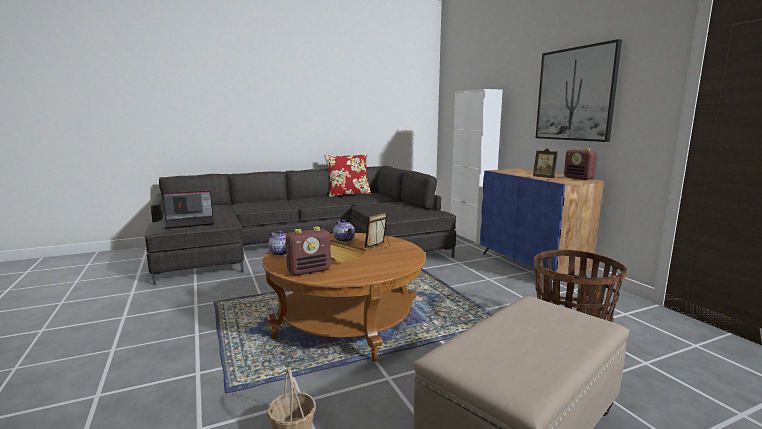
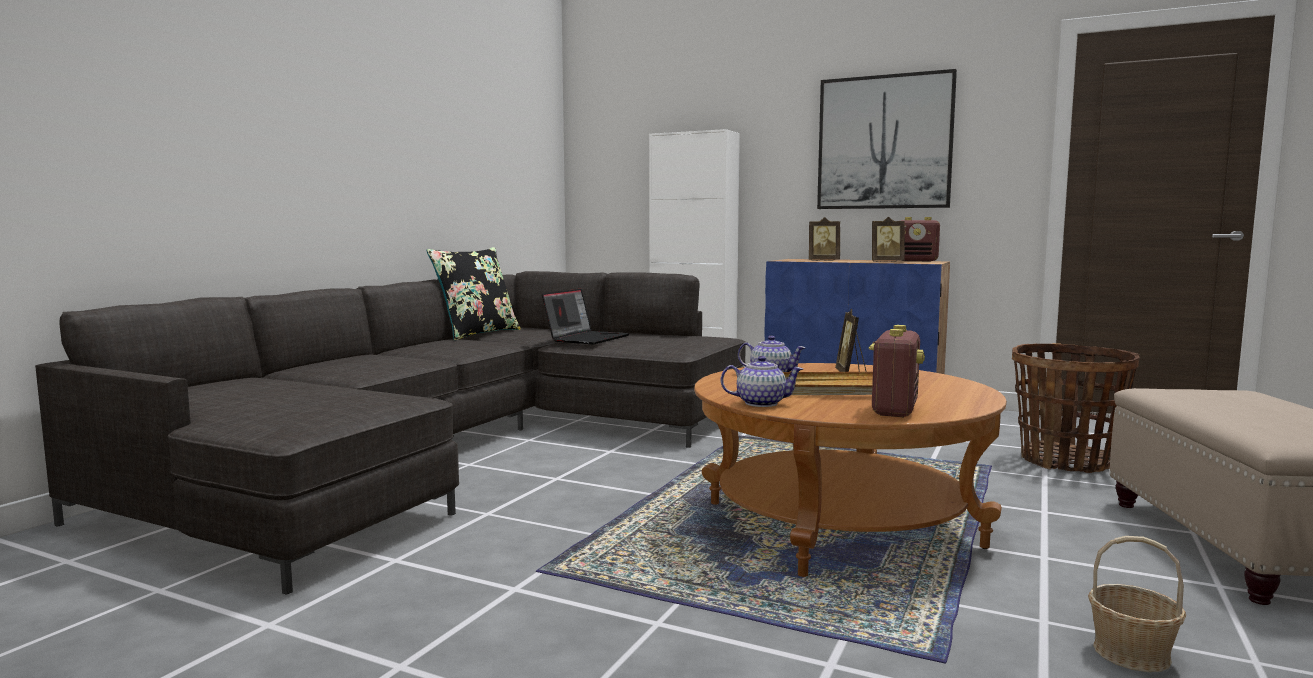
camera: 40 degrees left, 5 degrees down
(190, 222) = (327, 409): laptop -> laptop (586, 338)
(348, 194) = (477, 333): red pillow -> black pillow
(516, 173) = (823, 261): none -> picture frame

